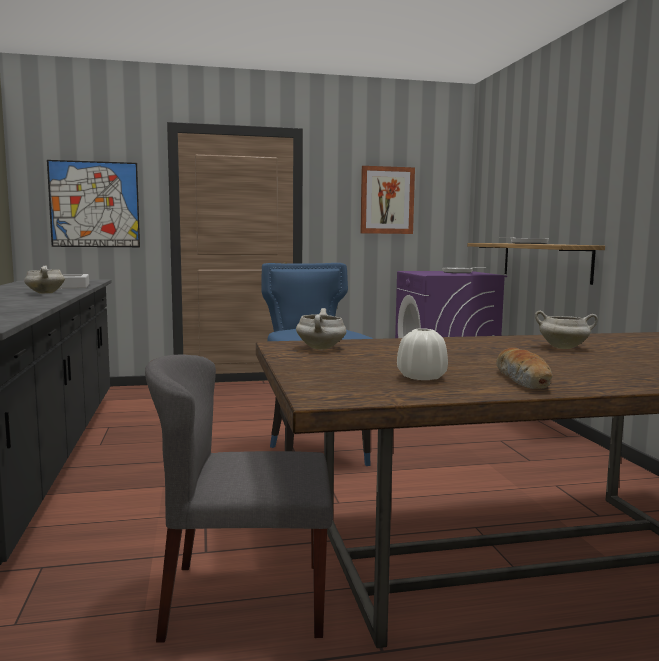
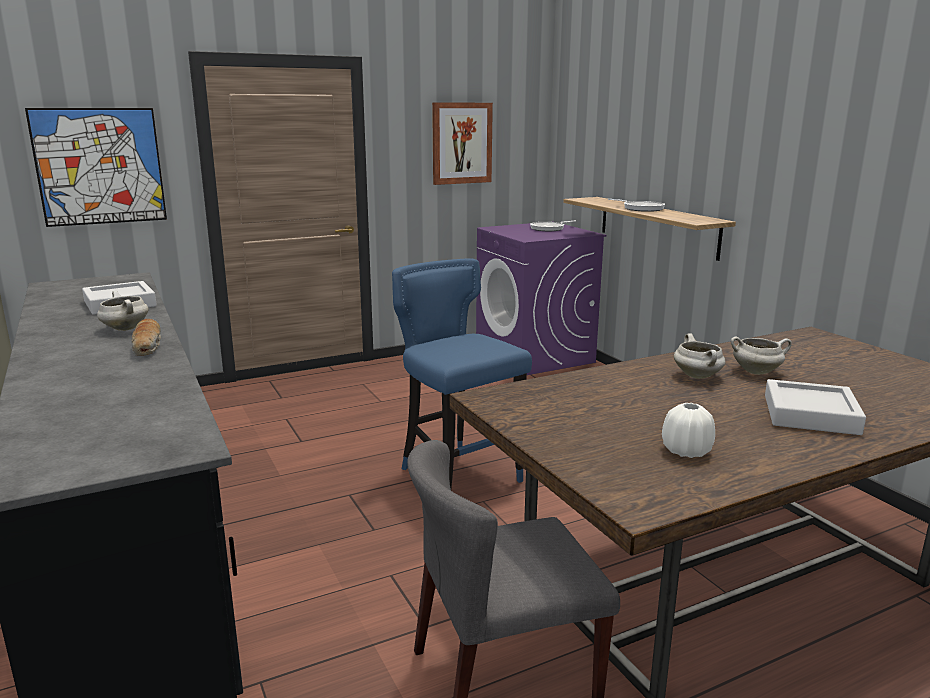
camera: 15 degrees left, 10 degrees up
(321, 348) = (534, 402): white cooking pot -> white cooking pot (698, 376)
(524, 380) = (778, 444): bread -> bread (148, 346)
(585, 370) = (810, 414): none -> grey tray

